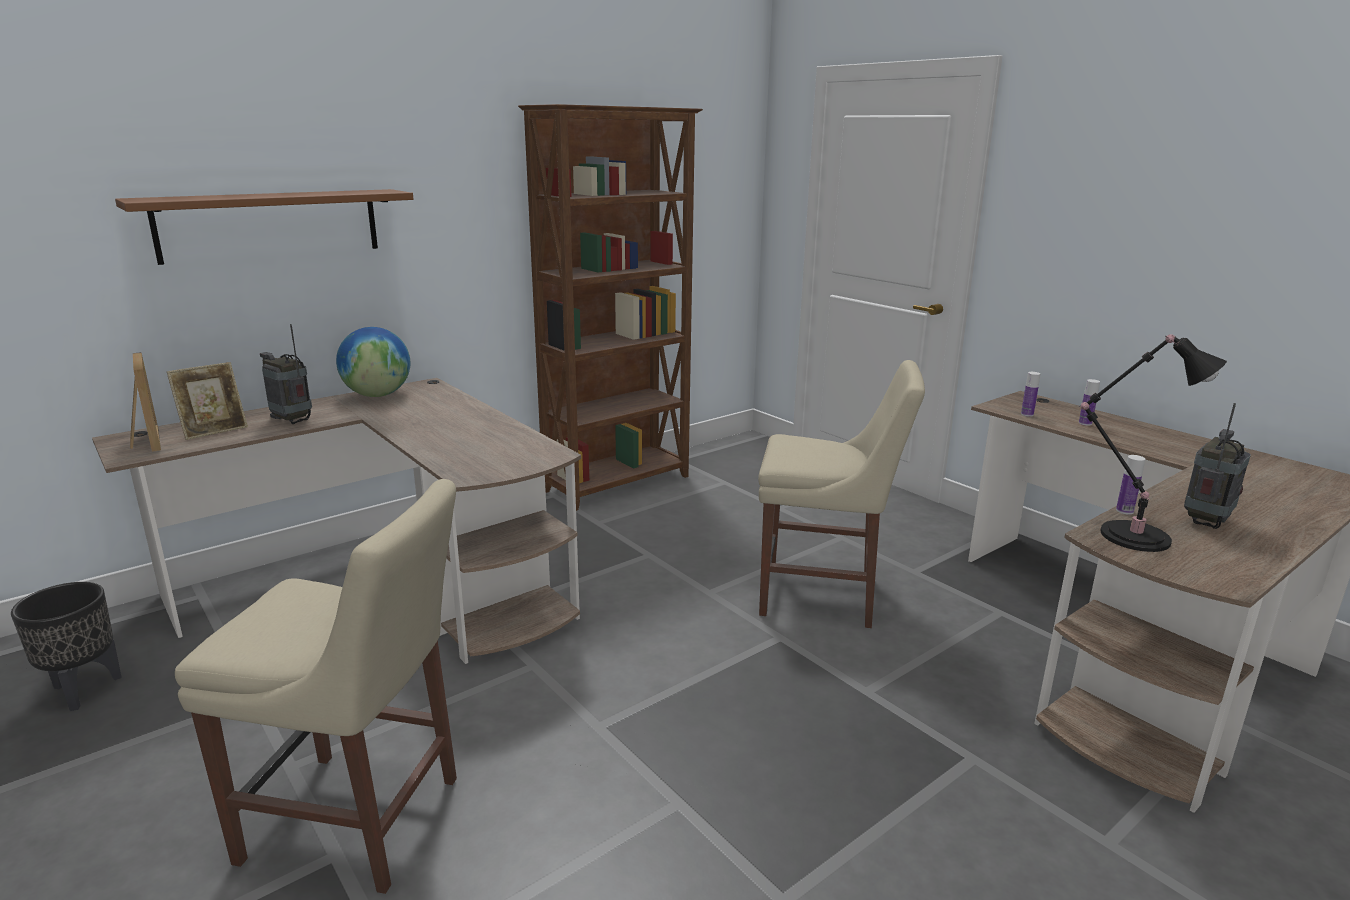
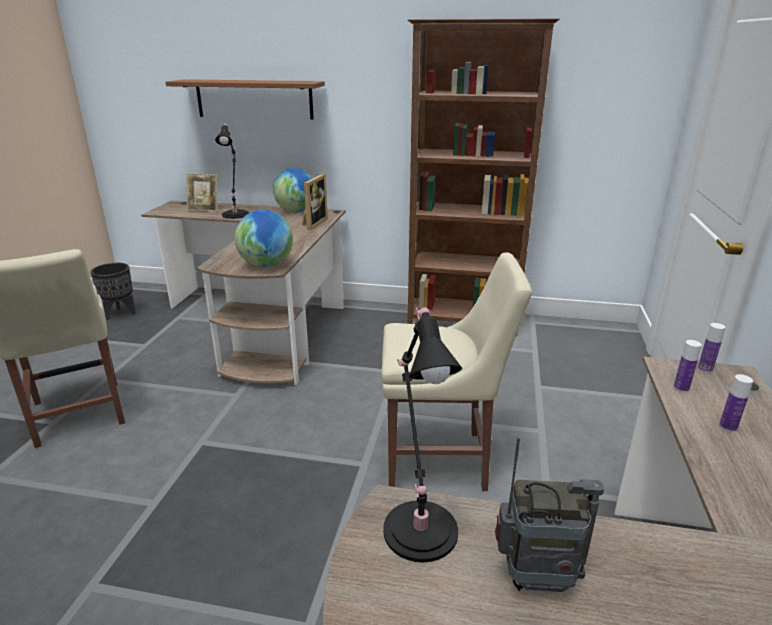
camera: 50 degrees right, 5 degrees up
(145, 441) = (176, 207): picture frame -> picture frame (313, 223)
(292, 421) = (236, 214): radio -> black table lamp
(534, 453) = (267, 265): none -> globe
(824, 596) = (442, 460): beige chair -> beige chair turned 60 degrees counterclockwise
(1124, 511) = (486, 509): bottle -> bottle (705, 369)

